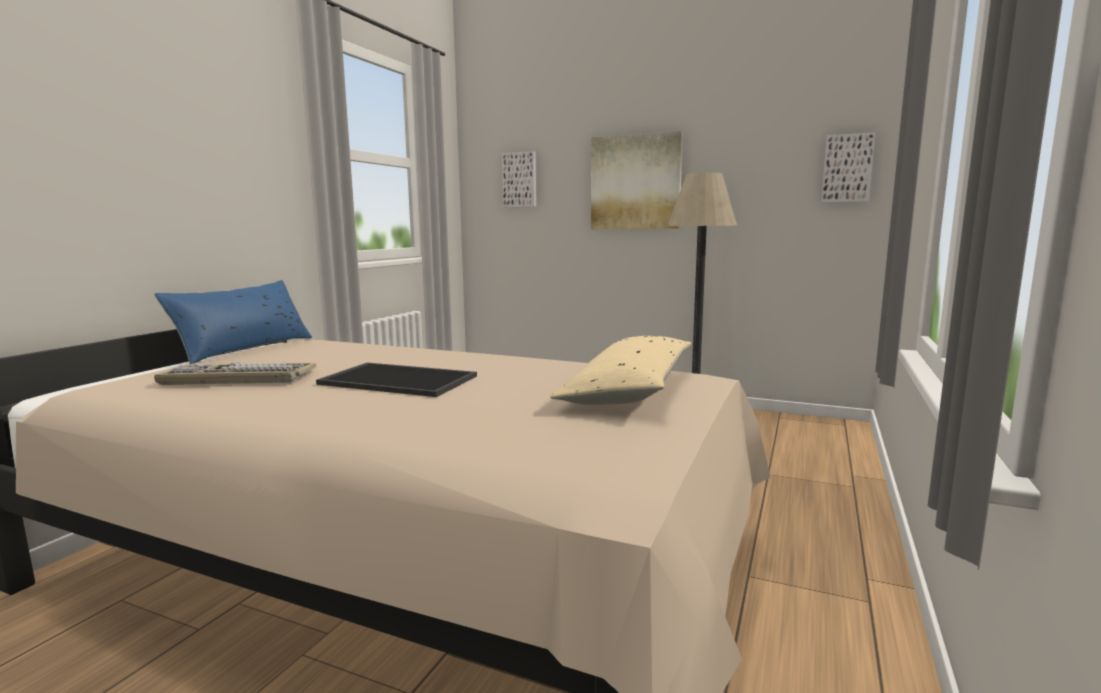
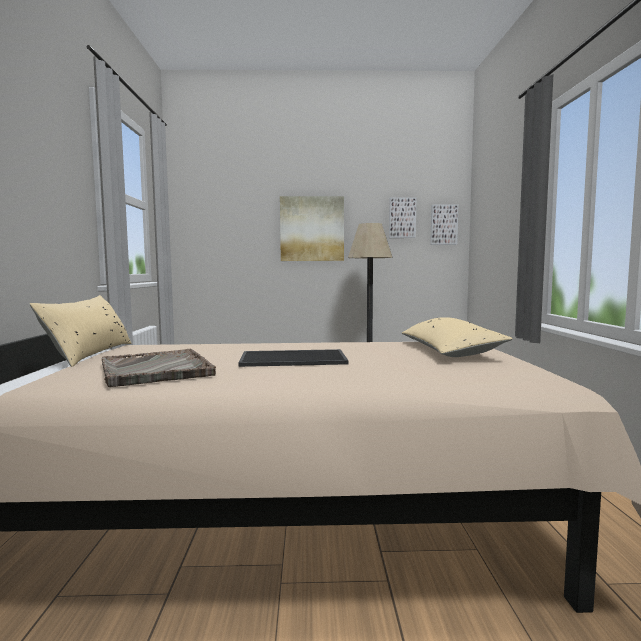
camera: 25 degrees left, 5 degrees down
(236, 378) = (155, 369): keyboard -> grey tray
(244, 348) = (89, 354): blue pillow -> beige pillow
(520, 180) = (222, 224): picture -> picture (402, 218)

